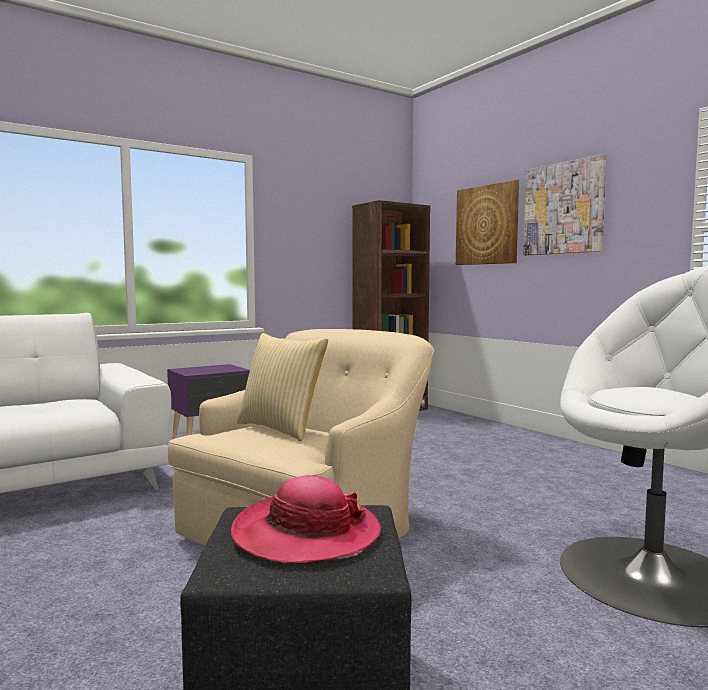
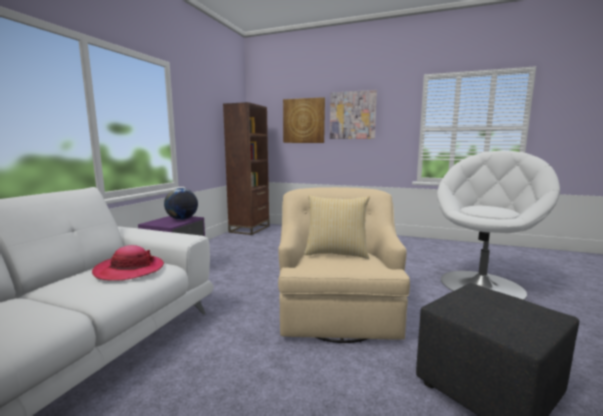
camera: 35 degrees left, 5 degrees up
(221, 369) = (182, 219): none -> globe
(306, 534) = (494, 307): hat -> hat (129, 270)

